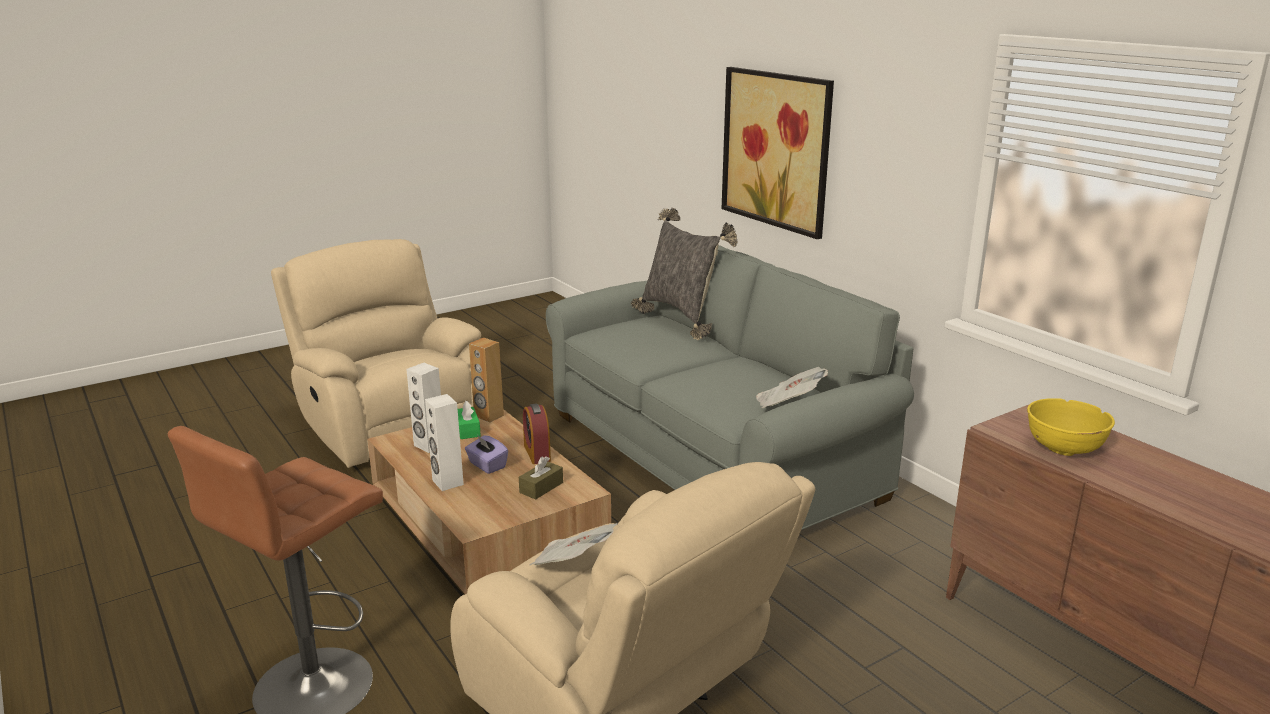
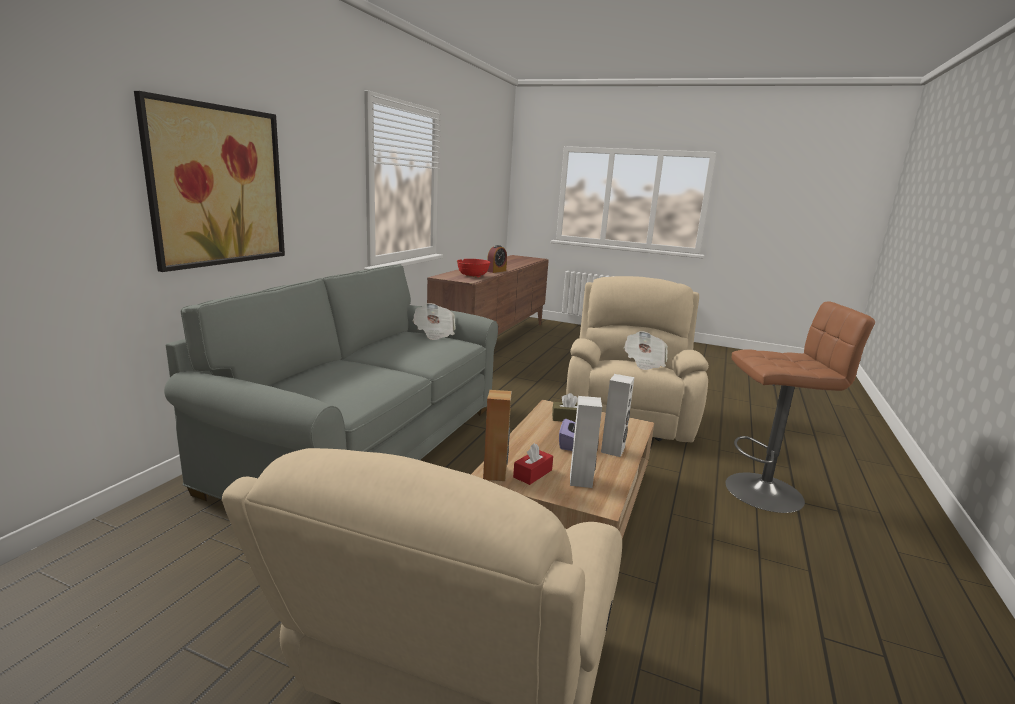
camera: 125 degrees left, 5 degrees down
(467, 430) = (532, 474): green tissue box -> red tissue box
(537, 453) = (528, 432): alarm clock -> alarm clock (496, 271)
(683, 323) = (289, 375): pillow -> none
(1063, 447) = (473, 276): yellow bowl -> red bowl

